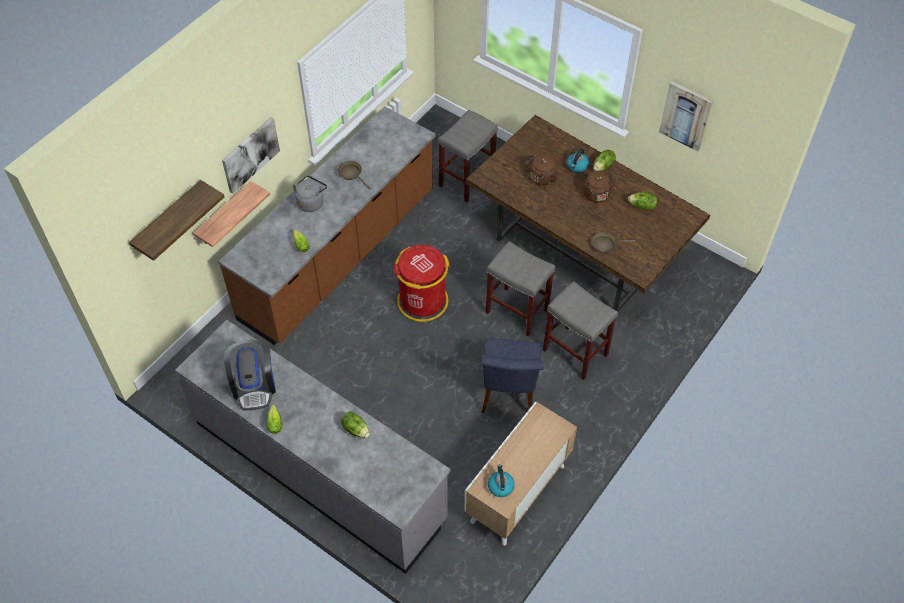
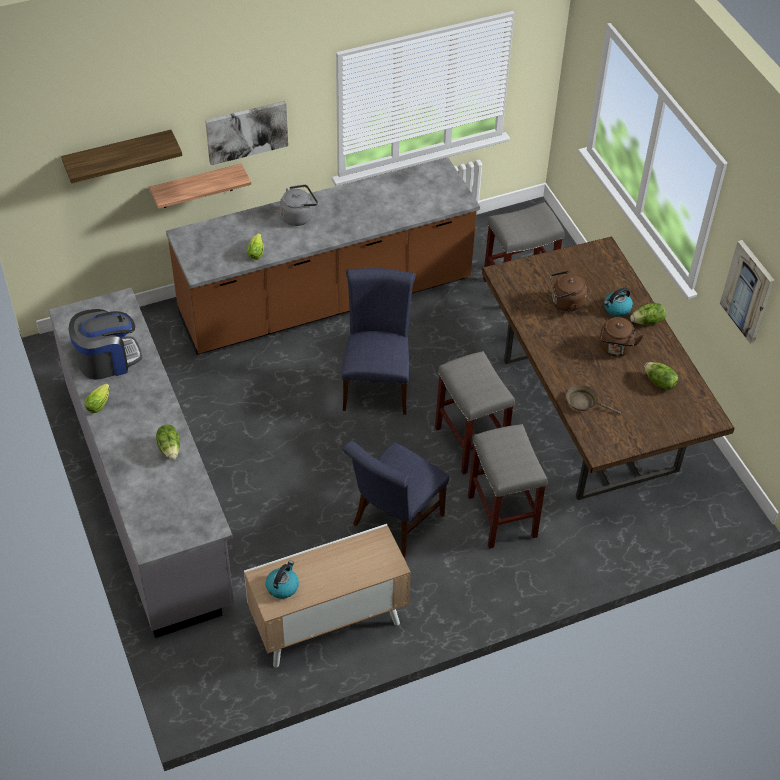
camera: 30 degrees right, 5 degrees down
(254, 386) = (107, 359): coffee machine -> coffee machine turned 135 degrees counterclockwise
(351, 174) = (360, 208): brown frying pan -> none
(422, 301) = (376, 385): red trash can -> blue chair

